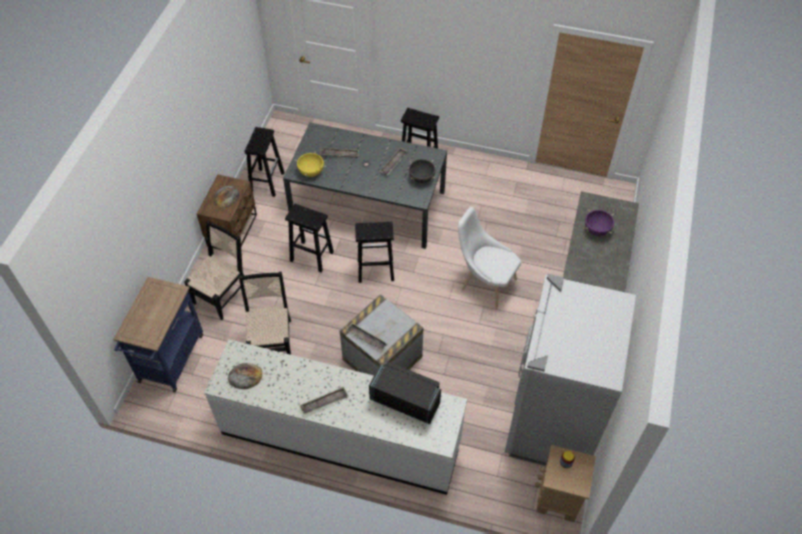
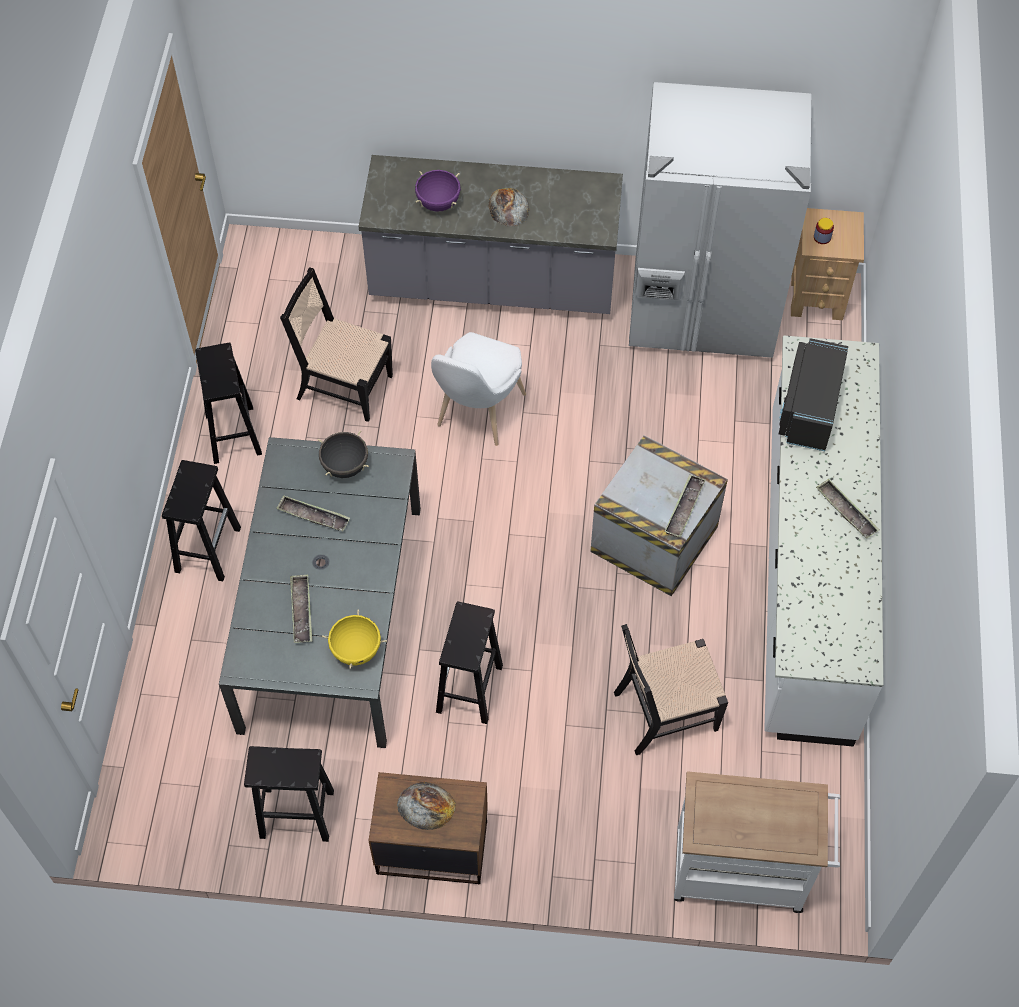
camera: 100 degrees left, 5 degrees up
(170, 360) = (743, 872): blue cart -> white cart
(222, 295) = (586, 822): chair -> chair (345, 386)
(245, 376) = (835, 631): bread -> bread (508, 207)
(375, 270) = (481, 580): black stool -> black stool (234, 435)

